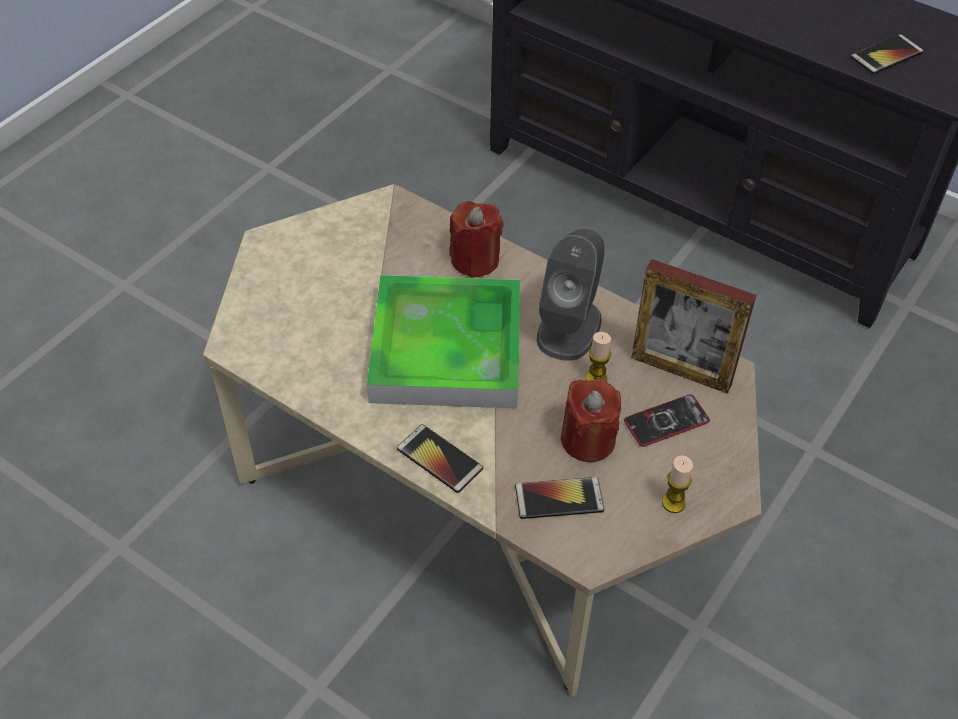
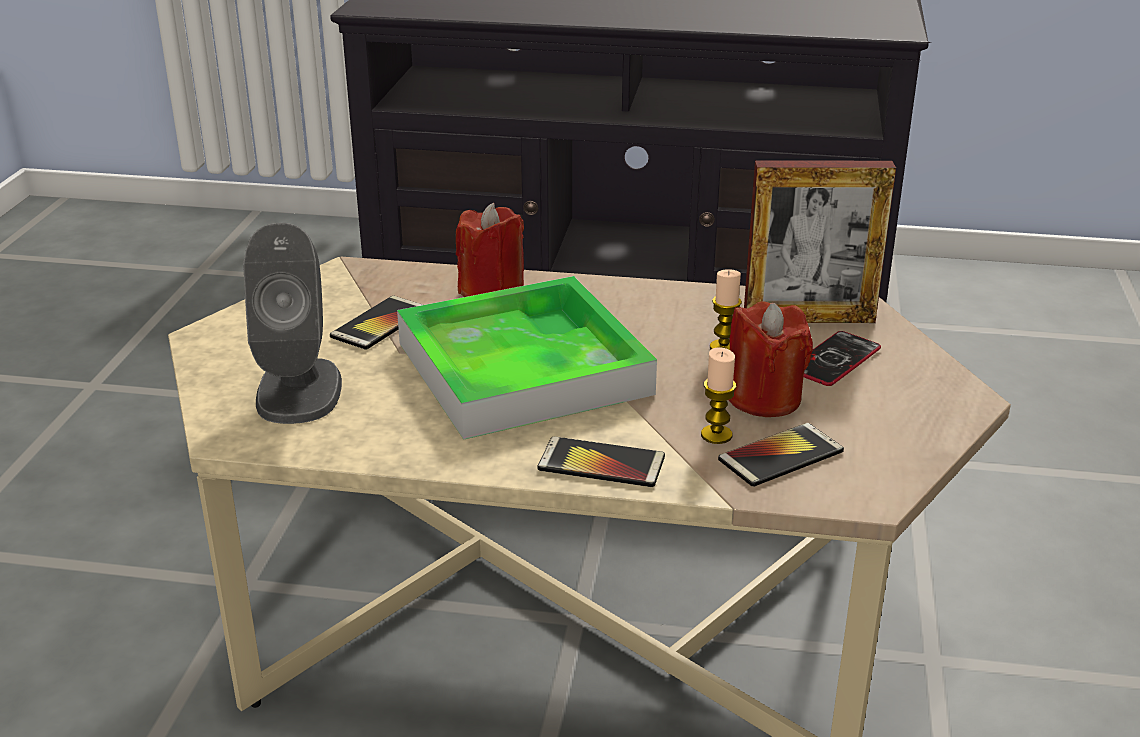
camera: 25 degrees left, 20 degrees down
(569, 327) = (653, 316): grey speaker -> grey speaker (299, 390)
(673, 503) = (911, 422): candle -> candle (716, 435)
(886, 55) = (819, 21): phone -> phone (380, 324)

